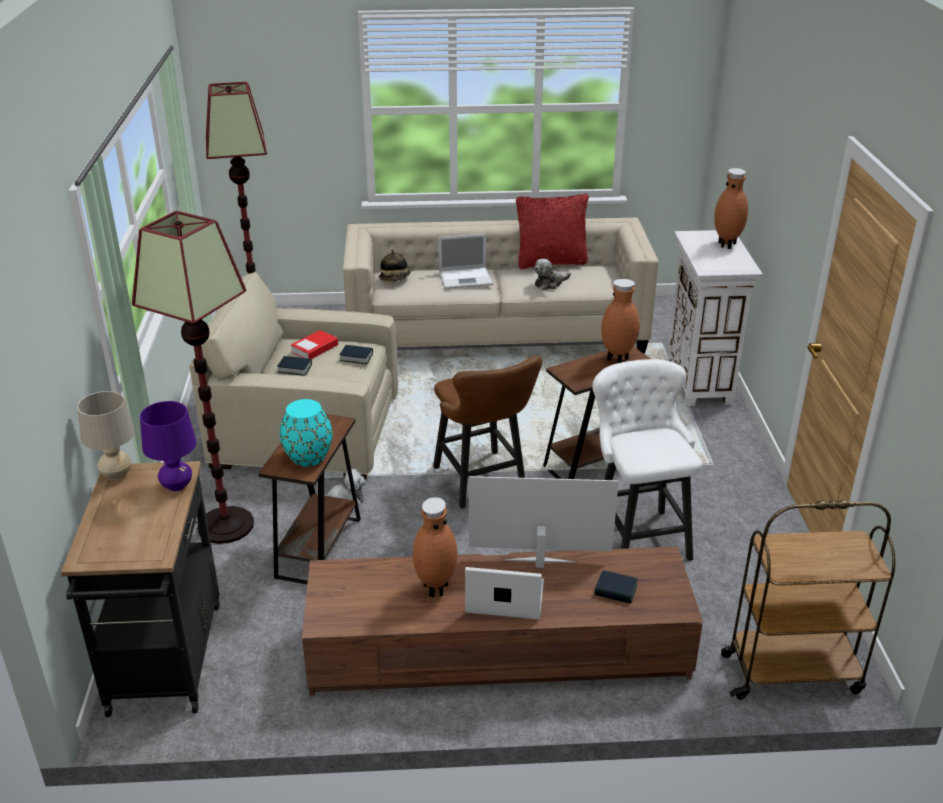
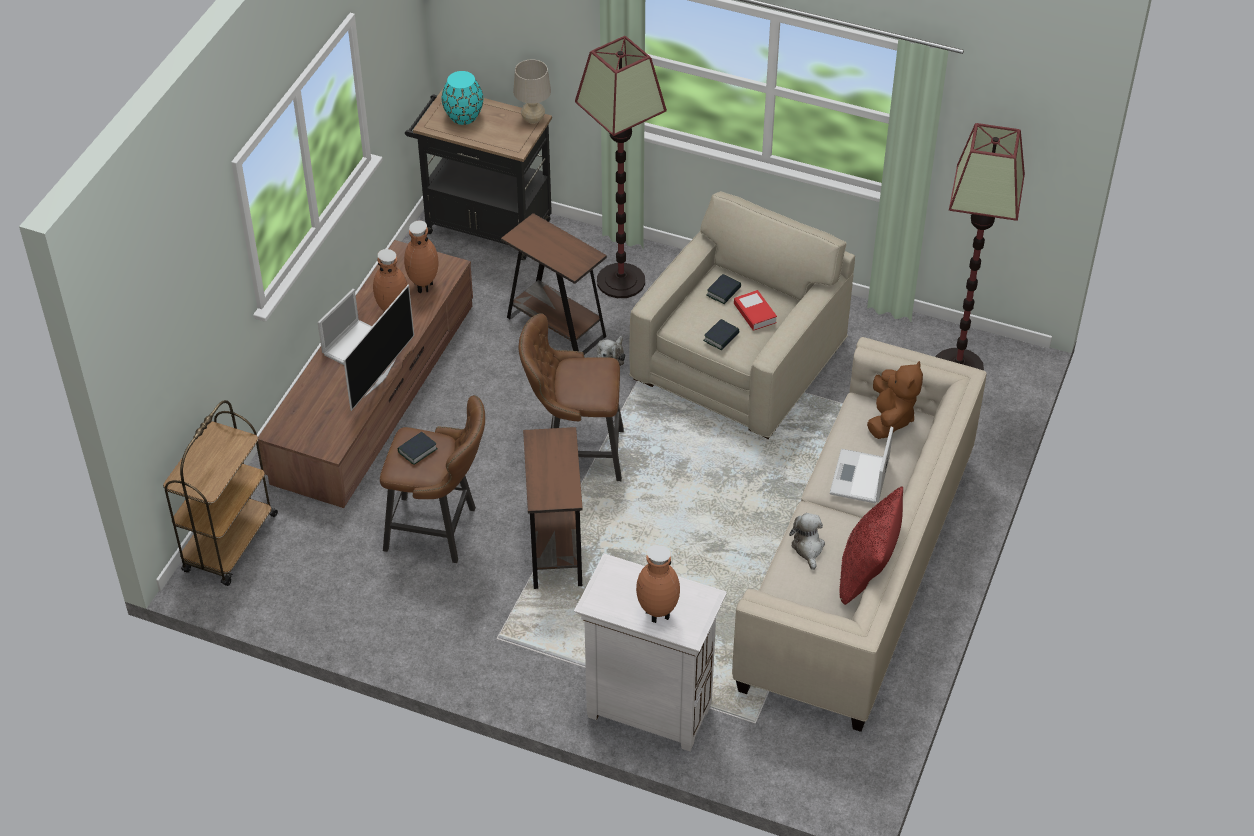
camera: 115 degrees right, 15 degrees up
(177, 485) = (500, 144): purple table lamp -> none
(309, 457) = (534, 242): turquoise vase -> turquoise vase (463, 117)
(395, 279) = (890, 418): hat -> brown plush toy
(615, 591) = (320, 406): book -> book (417, 450)
(617, 359) = (557, 483): brown vase -> brown vase (423, 286)
(637, 532) = (442, 531): white stool -> brown stool

